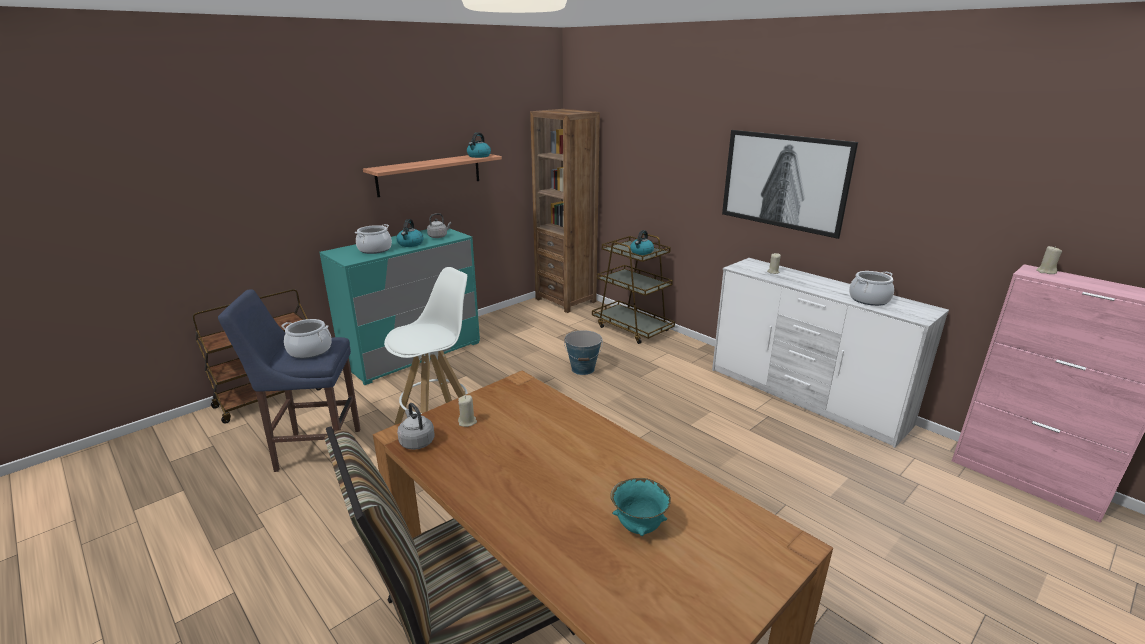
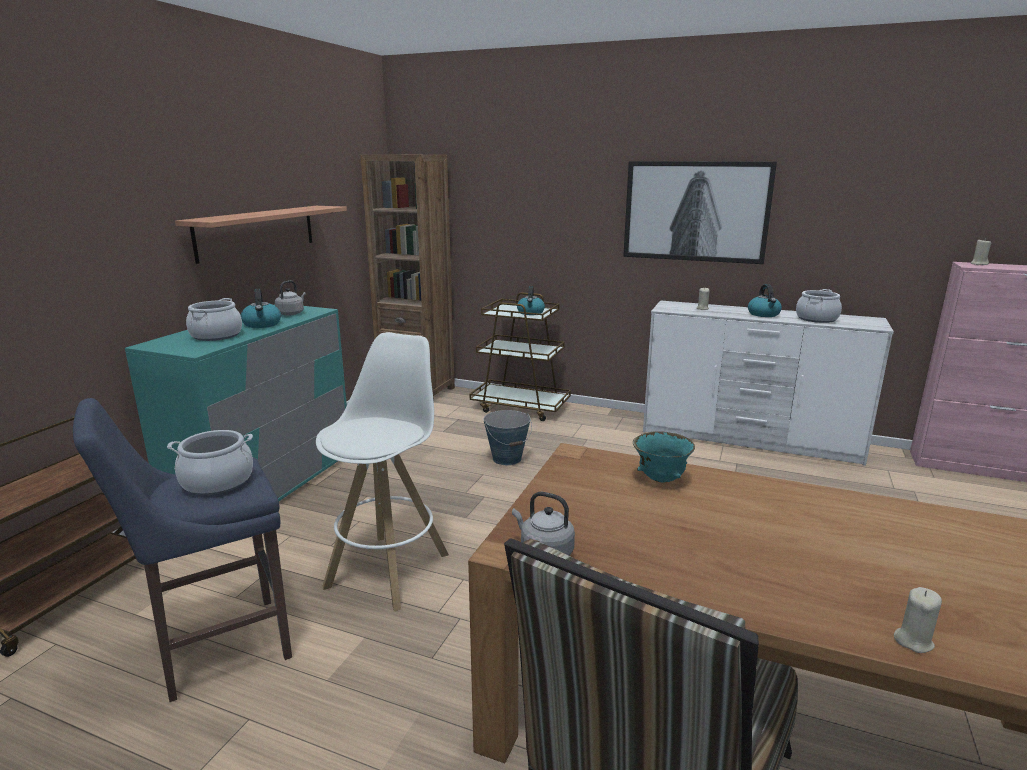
camera: 25 degrees left, 5 degrees down
(467, 422) = (577, 512): beige candle -> beige candle (913, 641)
(478, 156) = (317, 207): kettle -> kettle (764, 314)
(639, 527) = (924, 567): turquoise bowl -> turquoise bowl (660, 479)

